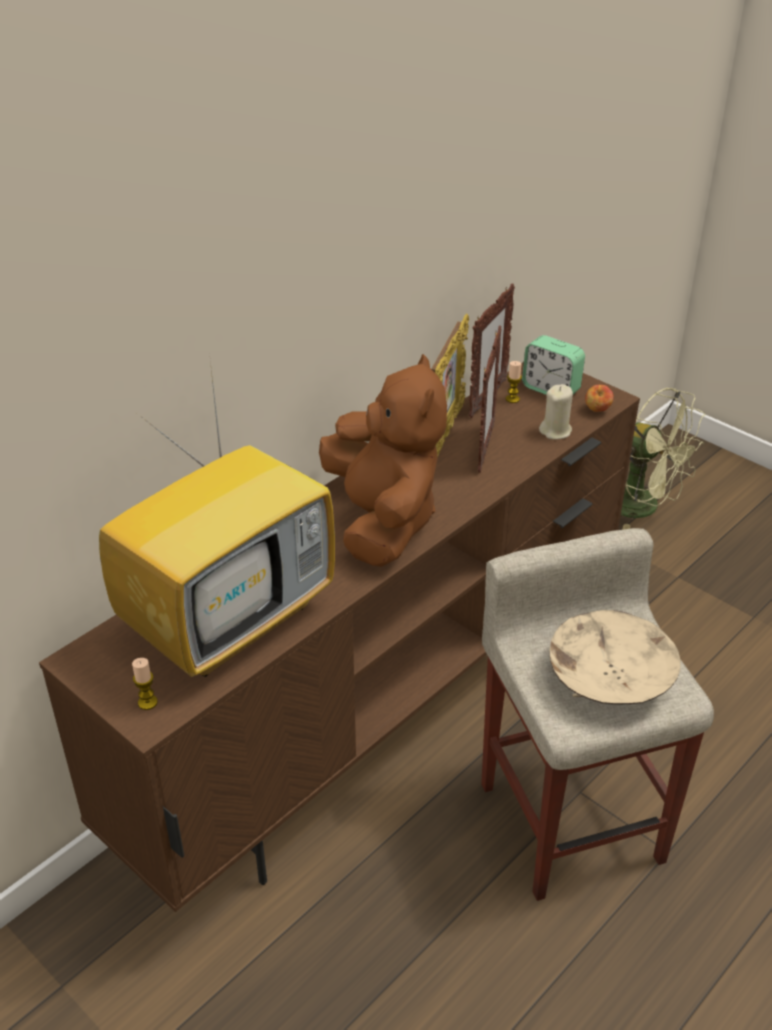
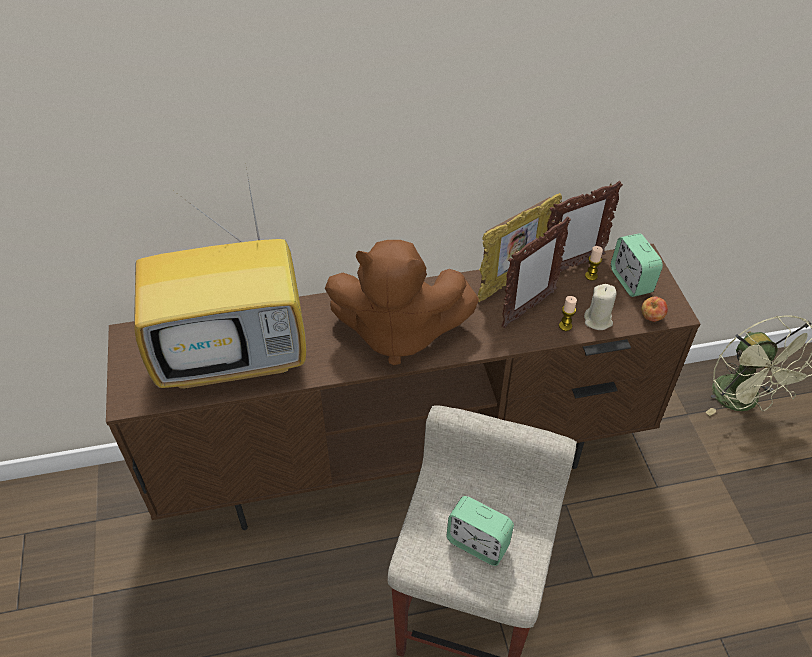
camera: 35 degrees right, 10 degrees up
(147, 702) = (138, 388): candle -> candle (565, 326)
(383, 521) = (398, 332): brown plush toy -> brown plush toy turned 75 degrees clockwise
(610, 677) = (477, 543): beige bowl -> alarm clock

